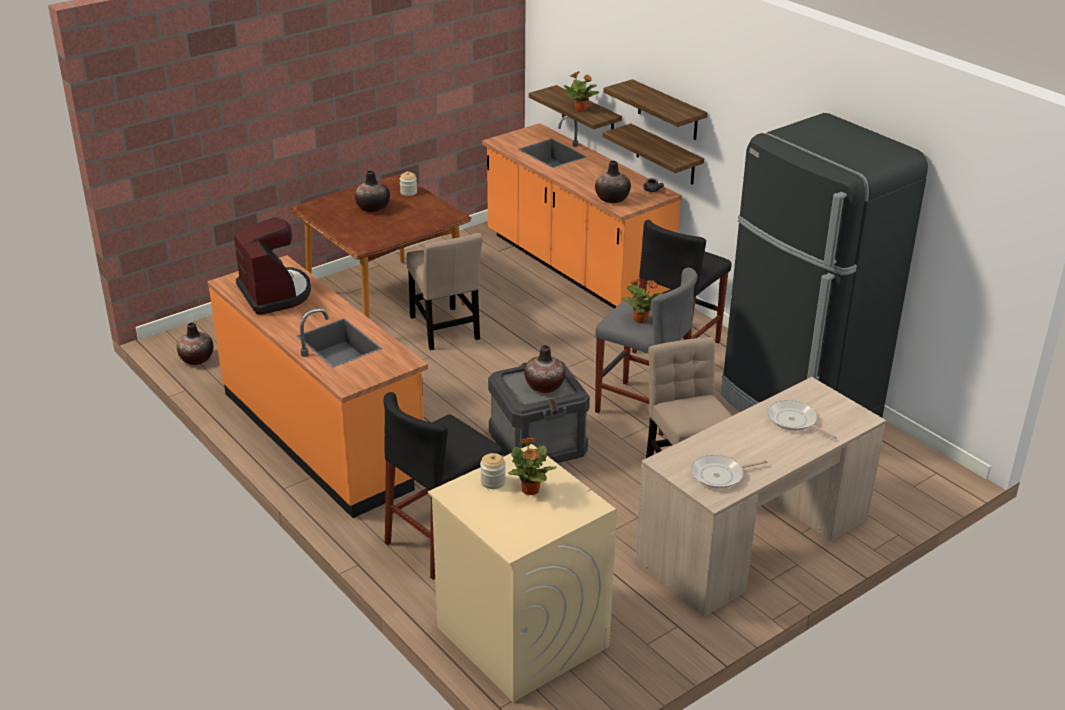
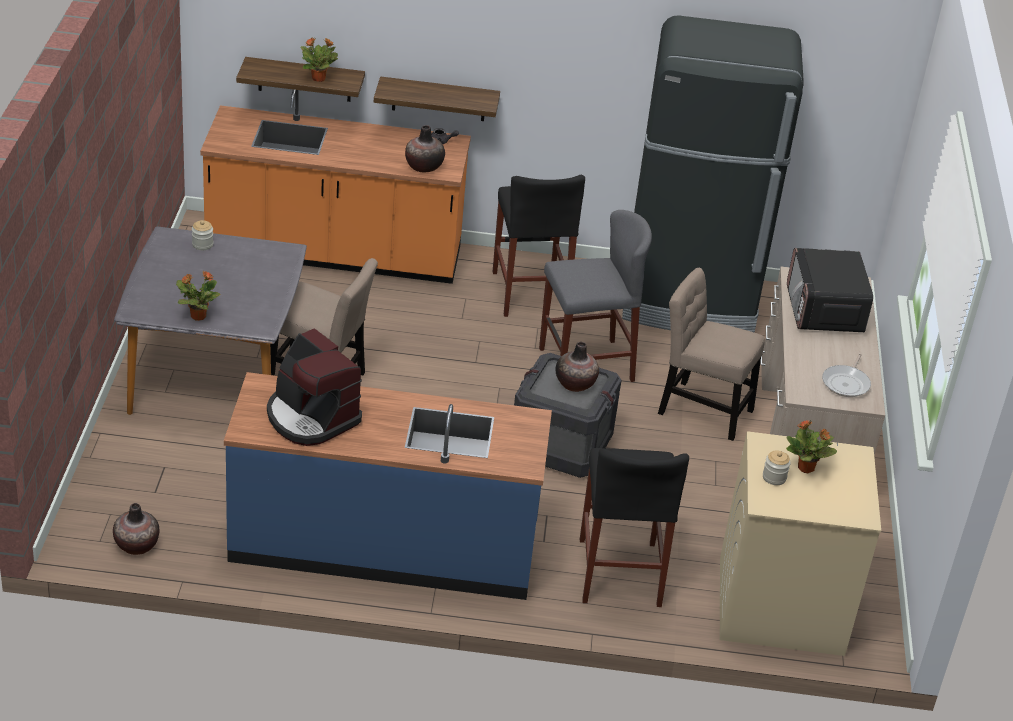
camera: 50 degrees left, 5 degrees up
(275, 293) = (311, 417): coffee machine -> coffee machine turned 150 degrees counterclockwise
(323, 436) = (384, 545): orange counter -> blue counter
(373, 208) = (199, 279): vase -> none
(385, 300) = (214, 379): brown dining table -> grey dining table
(640, 319) = (594, 279): potted plant -> potted plant (197, 316)
(667, 110) = (441, 52): shelf -> none
(794, 421) = (824, 311): frying pan -> microwave

